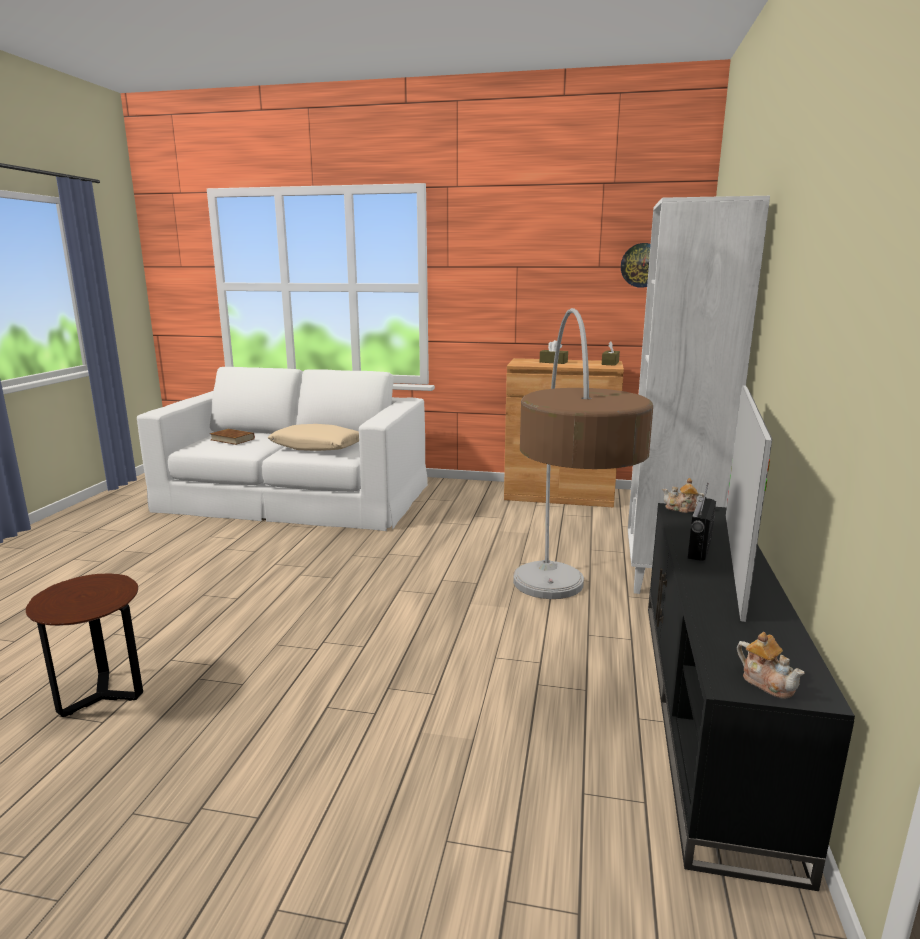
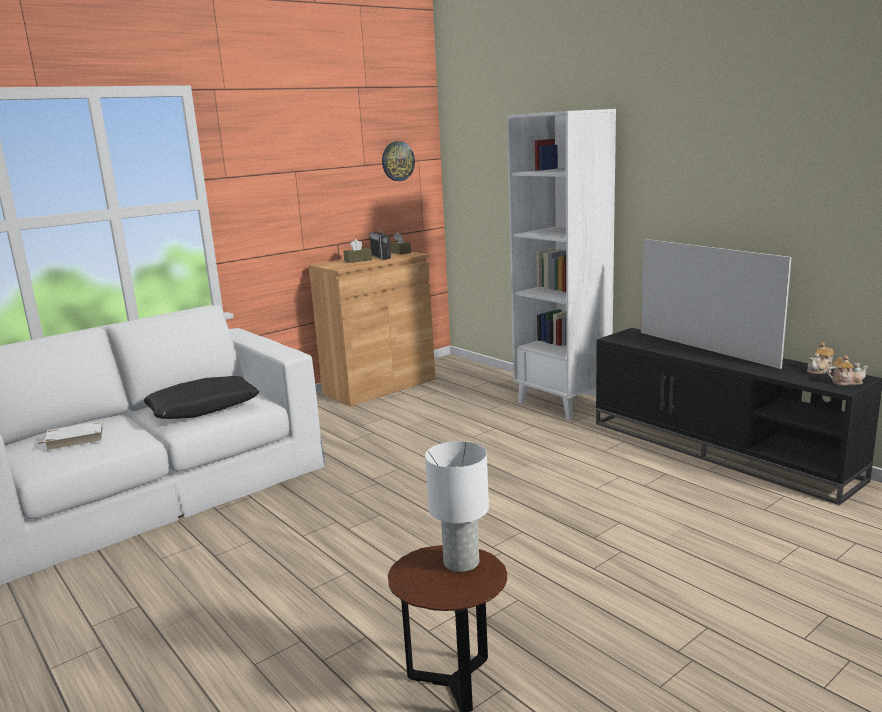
camera: 50 degrees left, 0 degrees up
(104, 595) = (460, 562): none -> white table lamp
(232, 439) = (75, 439): brown book -> white book
(317, 447) = (203, 408): beige pillow -> black pillow
(559, 633) = (591, 458): floor lamp -> none
(681, 509) = (615, 337): teapot -> teapot (820, 371)
(699, 548) = (681, 350): radio -> radio (380, 257)

